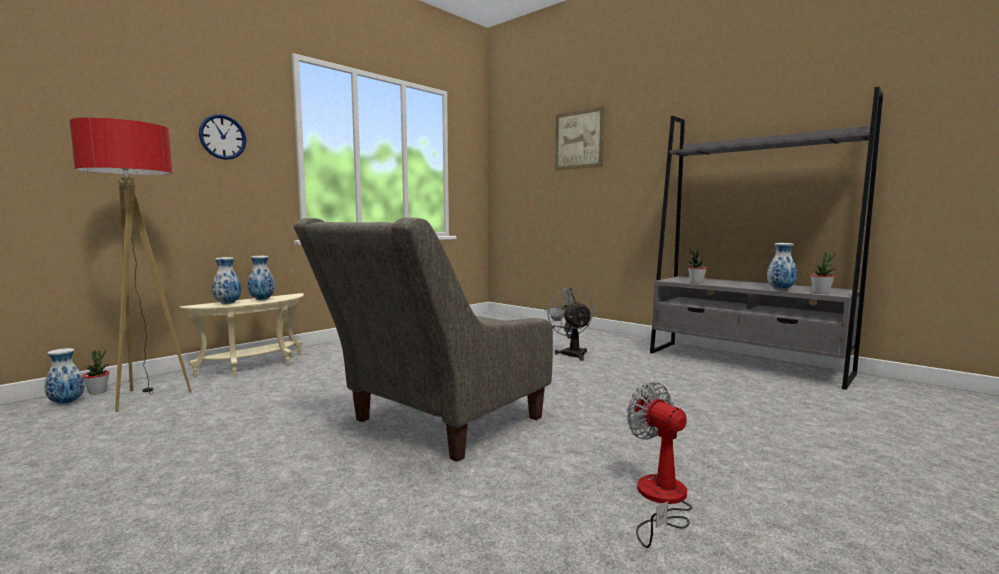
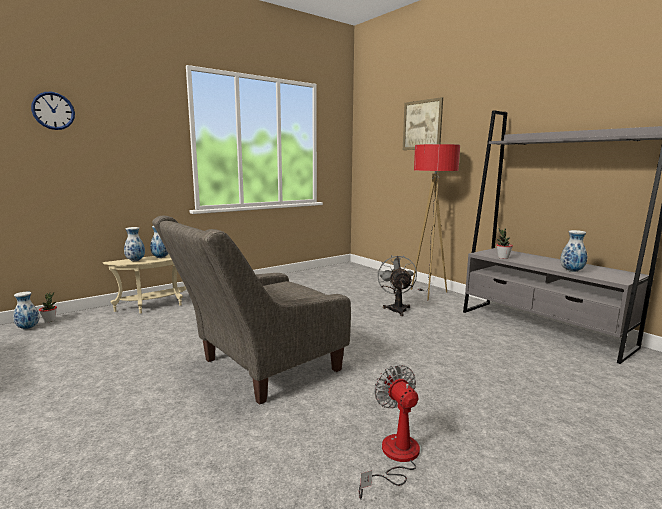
camera: 10 degrees right, 5 degrees up
(147, 397) = (78, 328): floor lamp -> floor lamp (428, 294)
(222, 137) = (133, 135): wall clock -> wall clock (53, 111)
(821, 293) = (606, 277): potted plant -> none

